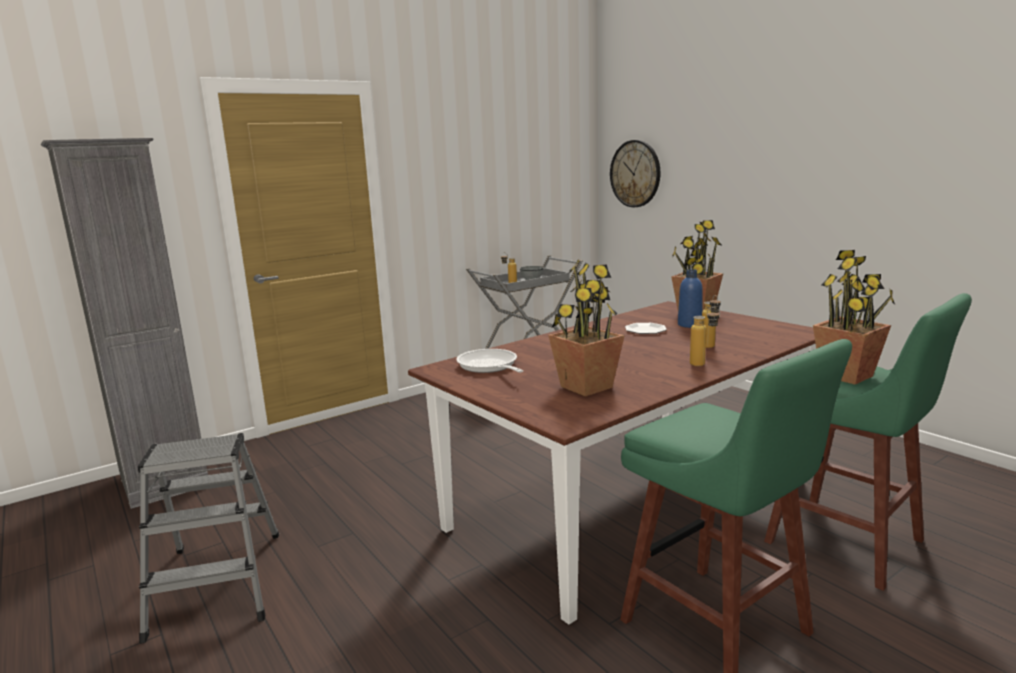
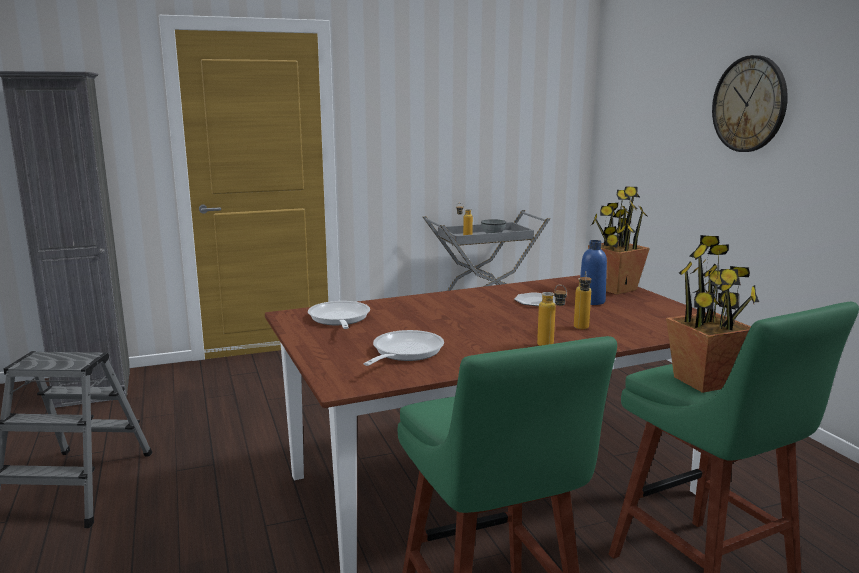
camera: 15 degrees right, 0 degrees up
(585, 387) = (404, 353): potted plant -> frying pan
(635, 174) = (625, 127): wall clock -> wall clock (749, 104)

